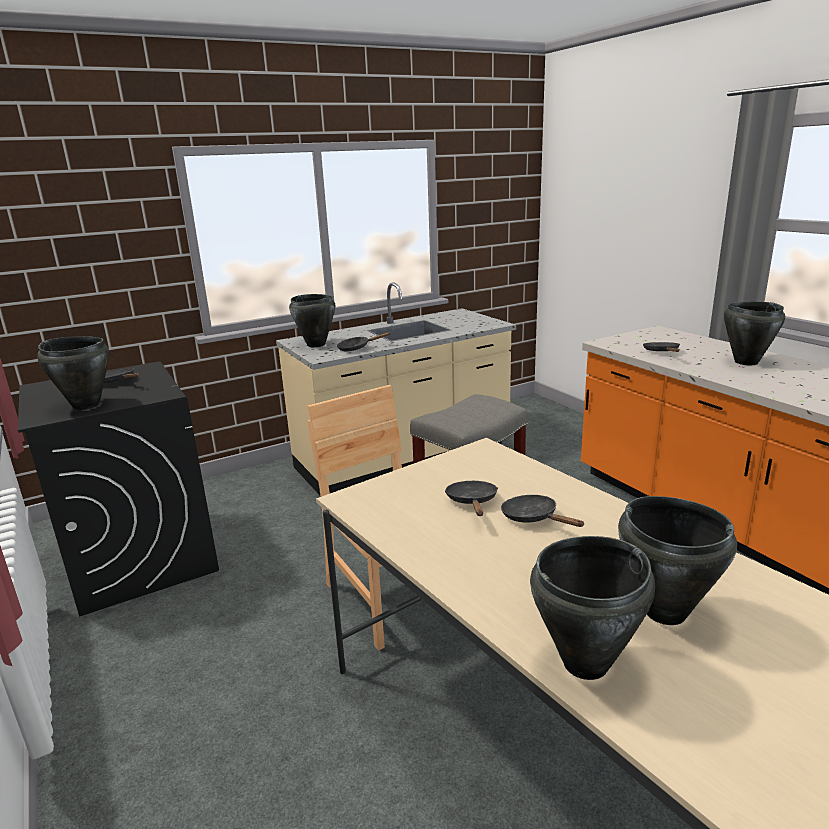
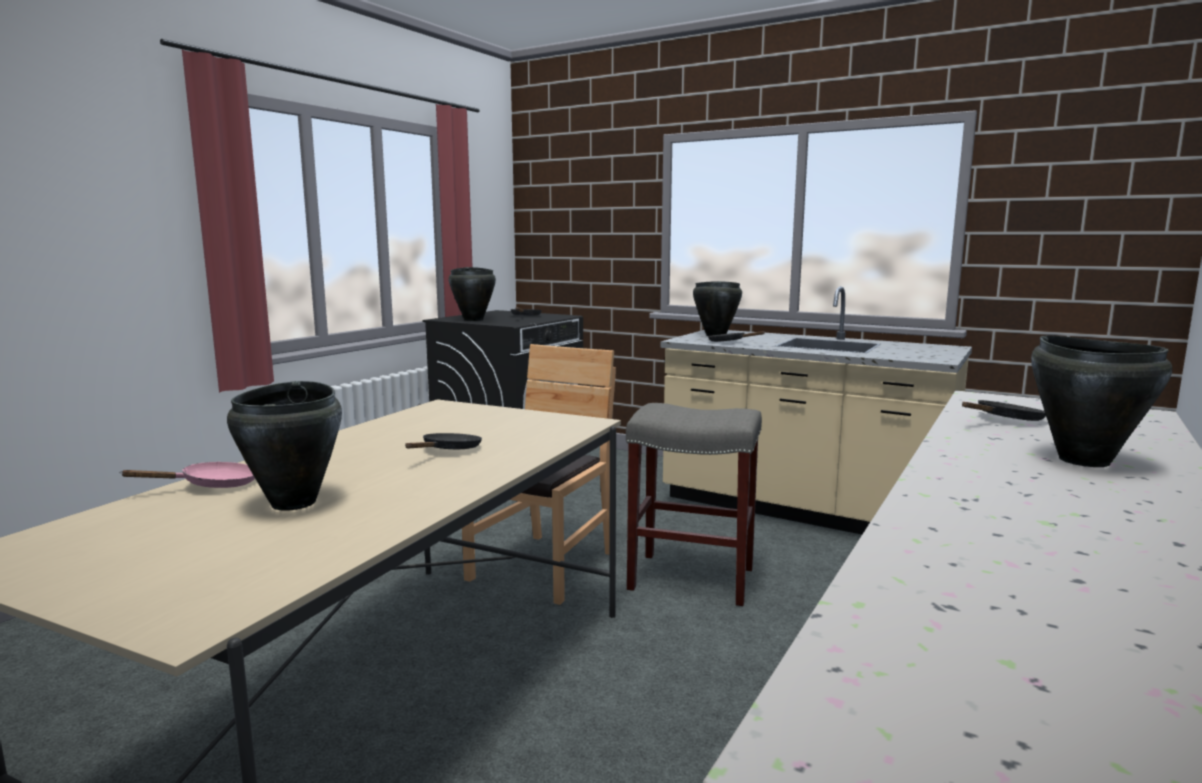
camera: 60 degrees right, 10 degrees down
(472, 502) = (465, 432): black frying pan -> none
(586, 664) = (212, 485): black cooking pot -> pink frying pan

